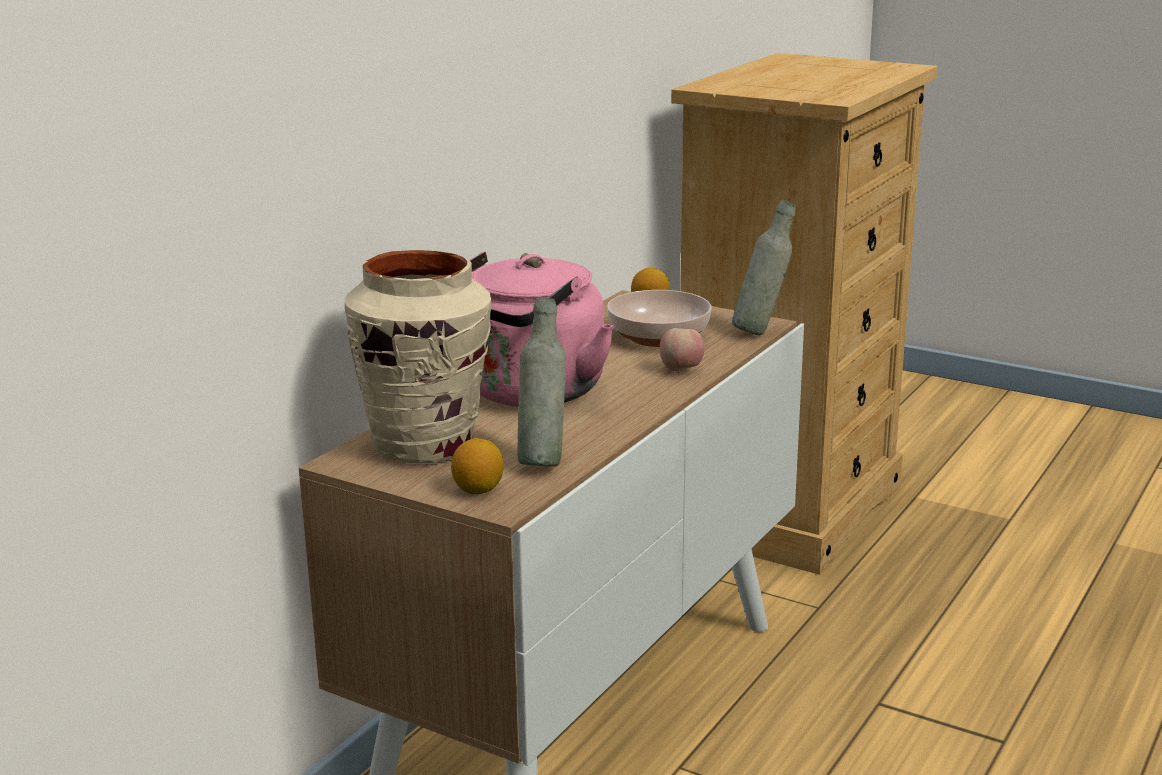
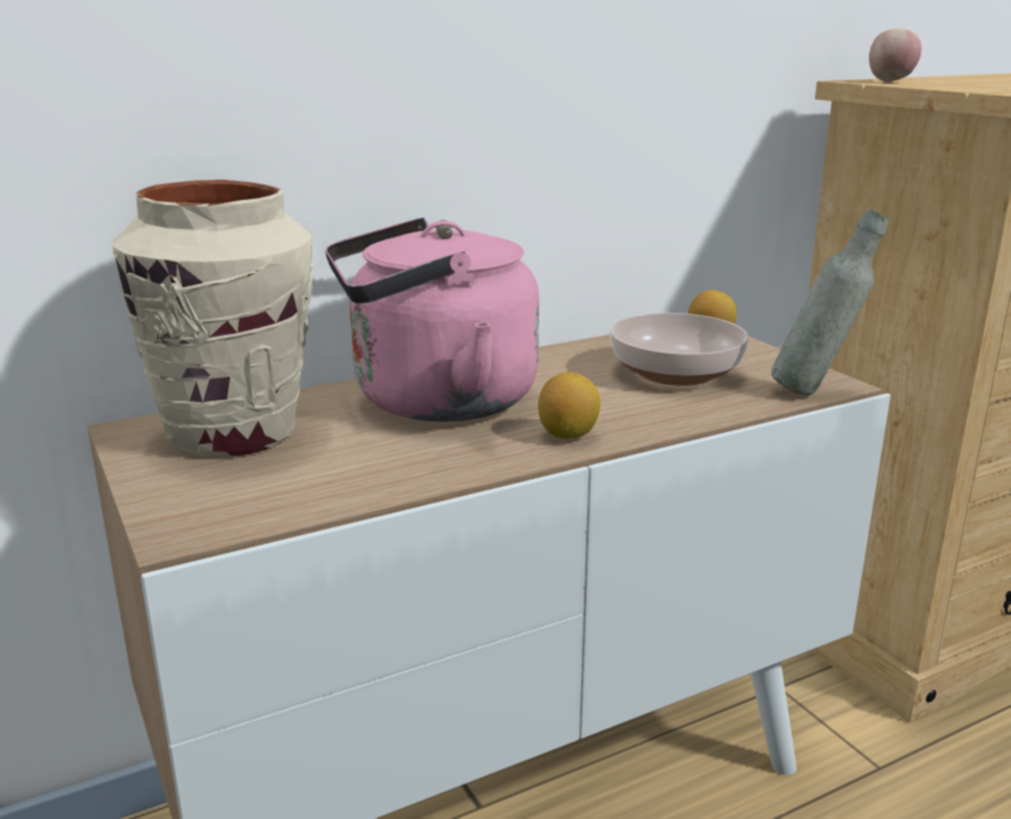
camera: 30 degrees right, 0 degrees up
(478, 490) = (190, 503): lemon -> lemon (568, 435)
(543, 461) = (319, 486): grey bottle -> none
(681, 370) = (649, 416): apple -> apple (890, 81)

